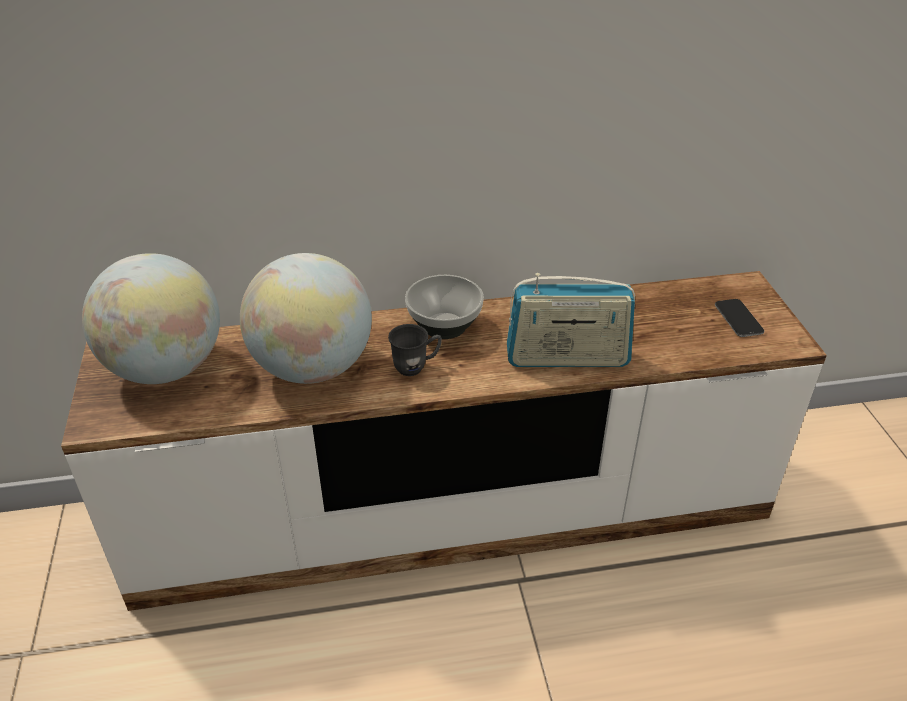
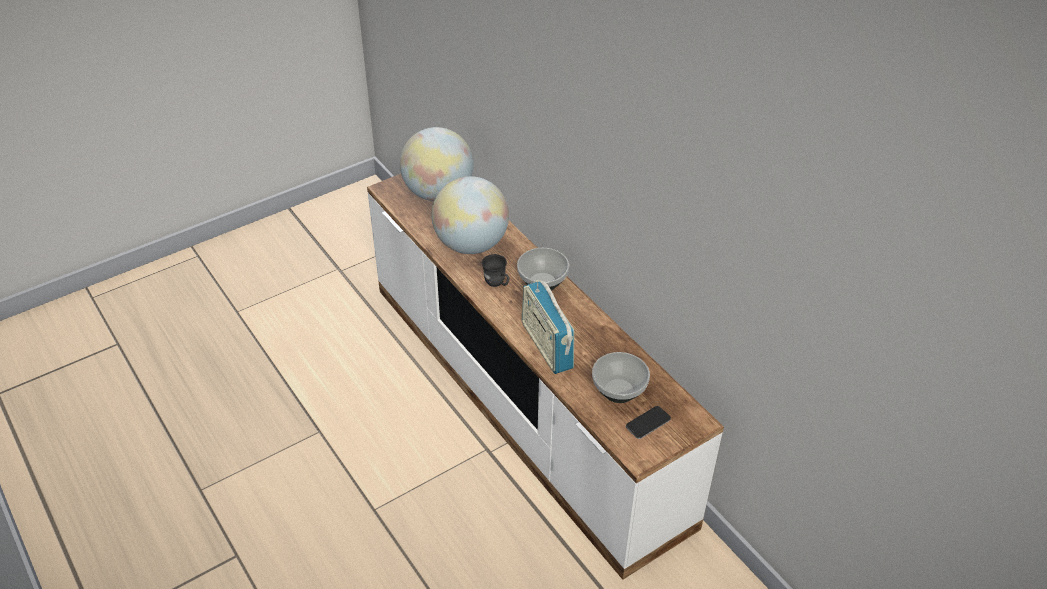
camera: 65 degrees right, 5 degrees up
(676, 324) = (619, 390): none -> bowl

